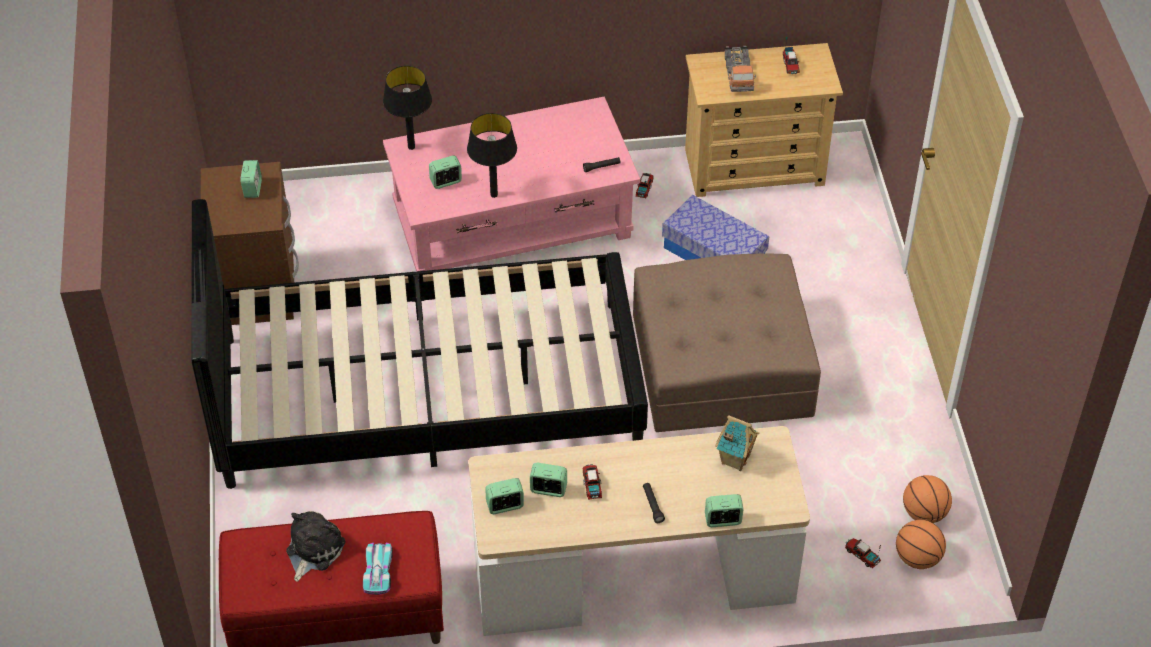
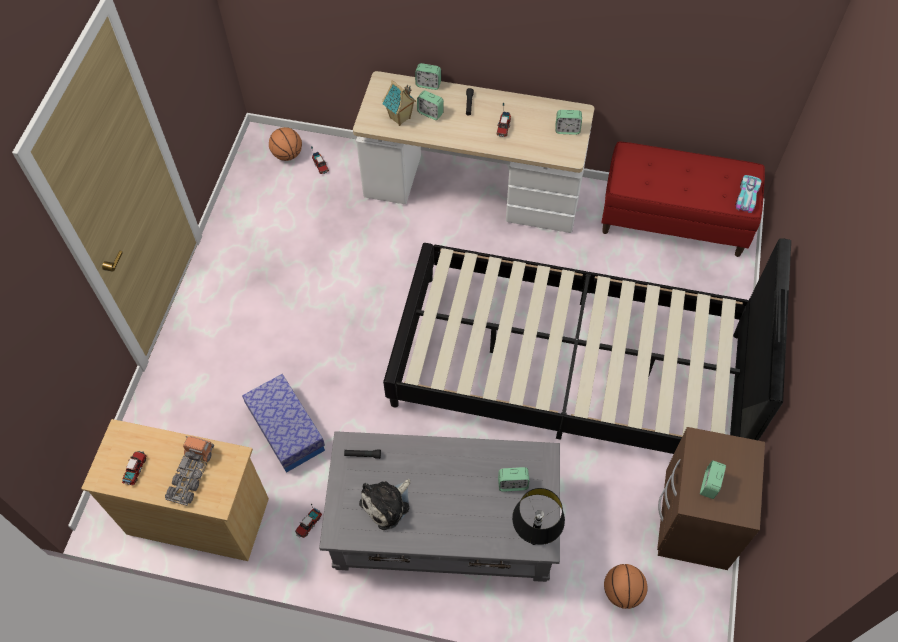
camera: 160 degrees left, 10 degrees up
(313, 550) = (696, 188): plush toy -> plush toy (387, 504)
(378, 571) = (654, 163): toy car -> toy car (747, 196)
(494, 195) = (473, 454): black table lamp -> none
(511, 221) = (444, 525): pink coffee table -> grey coffee table
(548, 489) = (534, 132): alarm clock -> alarm clock (430, 113)
(721, 363) = (335, 326): brown ottoman -> none
(924, 513) = (264, 179): basketball -> basketball (622, 592)

